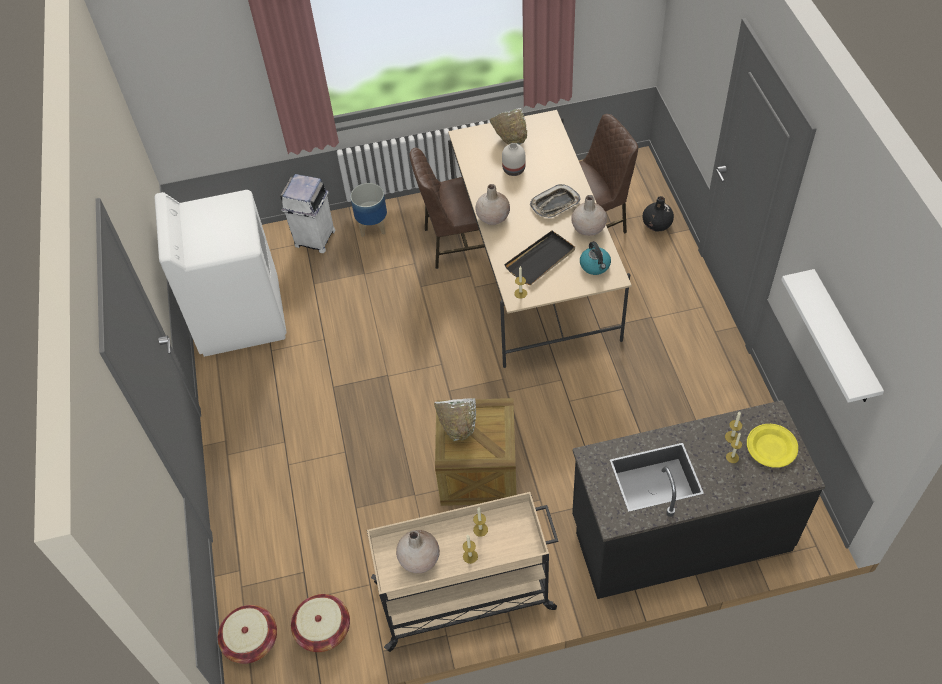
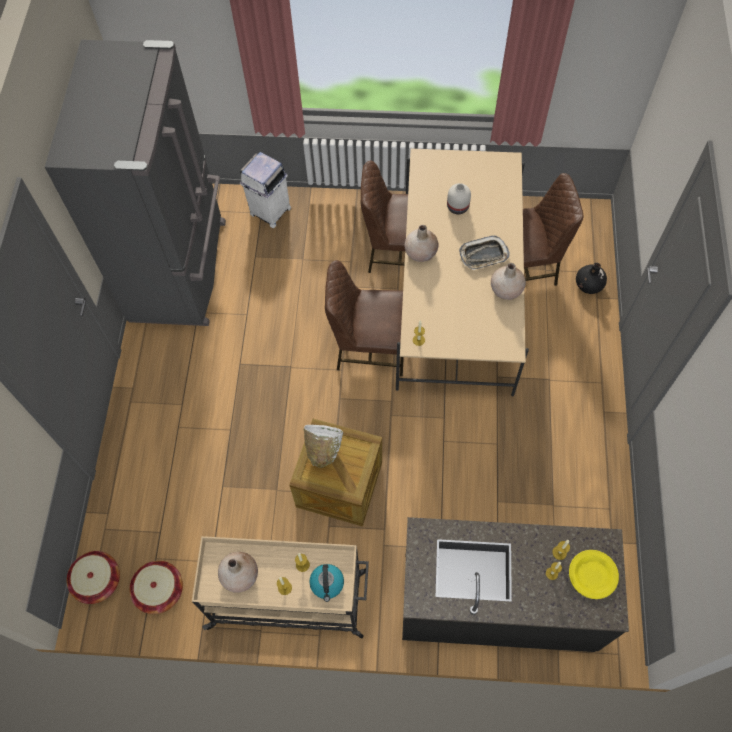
camera: 15 degrees right, 10 degrees up
(240, 315) = (181, 270): white washing machine -> grey fridge
(372, 226) = (325, 213): planter -> none
(462, 335) = (369, 346): none -> brown chair
(510, 139) = (465, 173): white bowl -> none
(541, 259) = (449, 310): black tray -> none
(595, 266) = (498, 331): kettle -> kettle (327, 584)
(842, 339) = (694, 500): white shelf -> none

